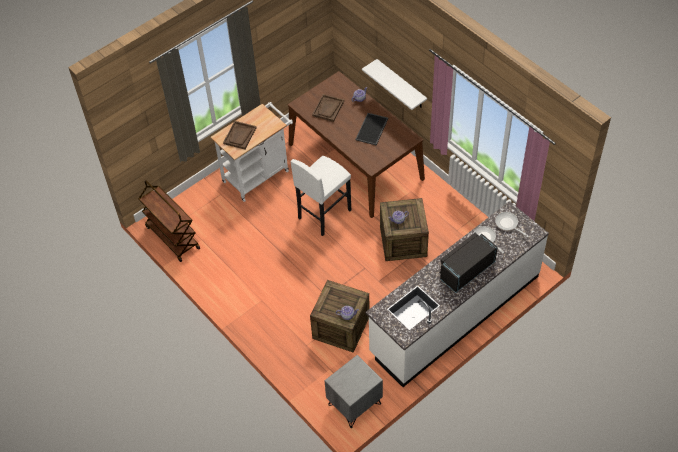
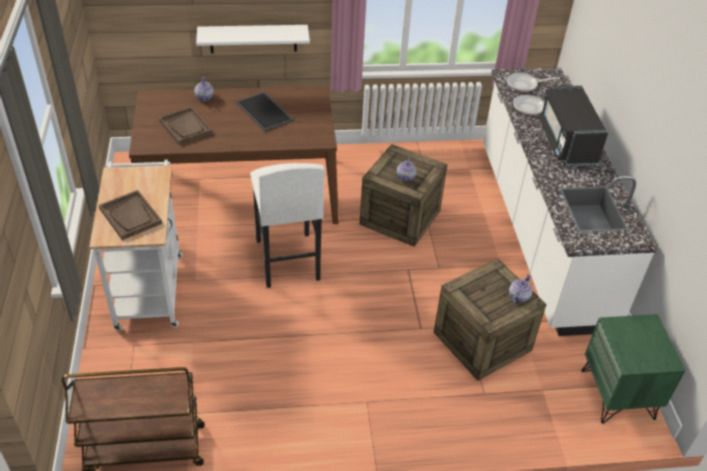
camera: 60 degrees left, 10 degrees down
(354, 404) = (618, 394): grey nightstand -> green nightstand

